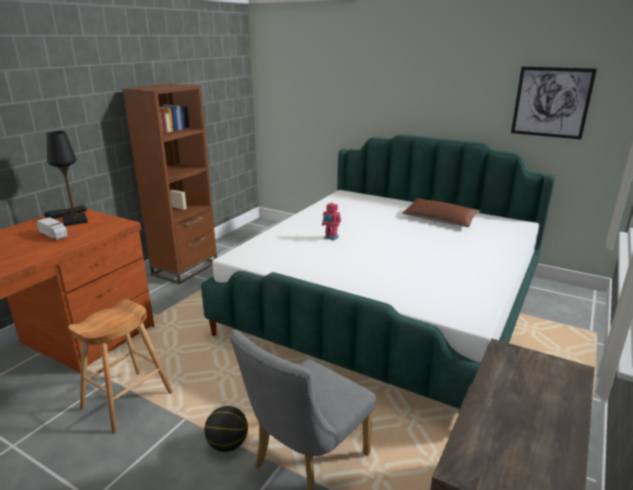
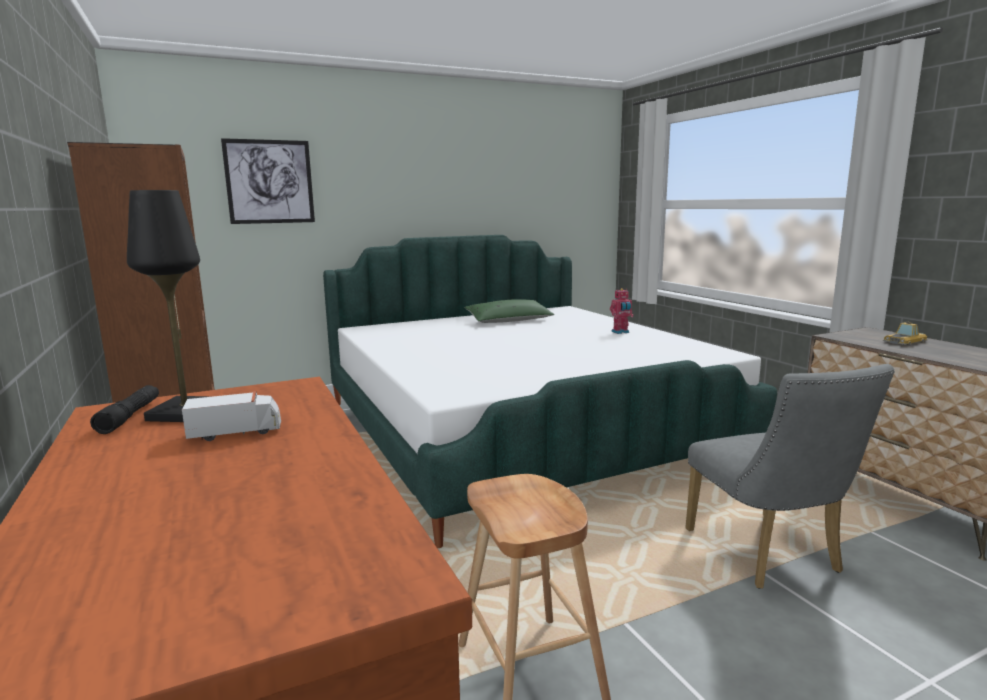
camera: 55 degrees left, 10 degrees down
(227, 444) = (704, 599): basketball -> none
(331, 238) = (476, 355): toy robot -> toy robot (620, 332)
(439, 220) = (509, 320): brown pillow -> green pillow
(537, 395) = (905, 342): none -> toy car
(551, 102) = (547, 187): picture -> picture (269, 182)

